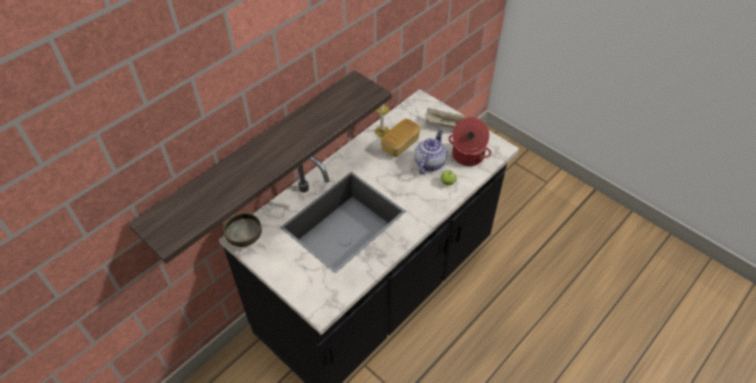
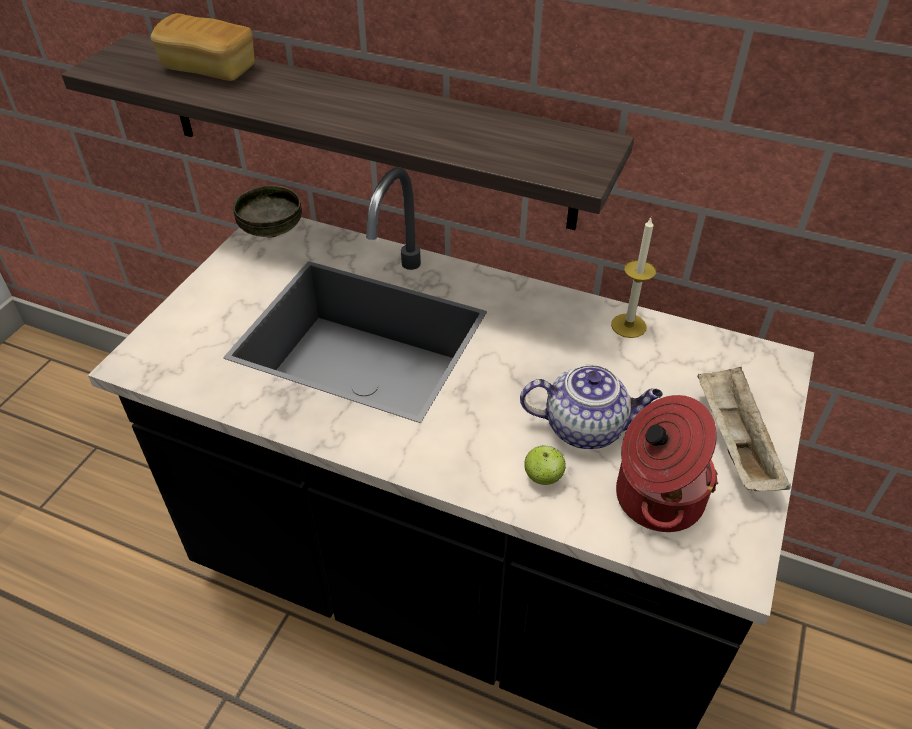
camera: 70 degrees right, 5 degrees down
(400, 144) = (609, 363): bread -> bread (209, 69)

